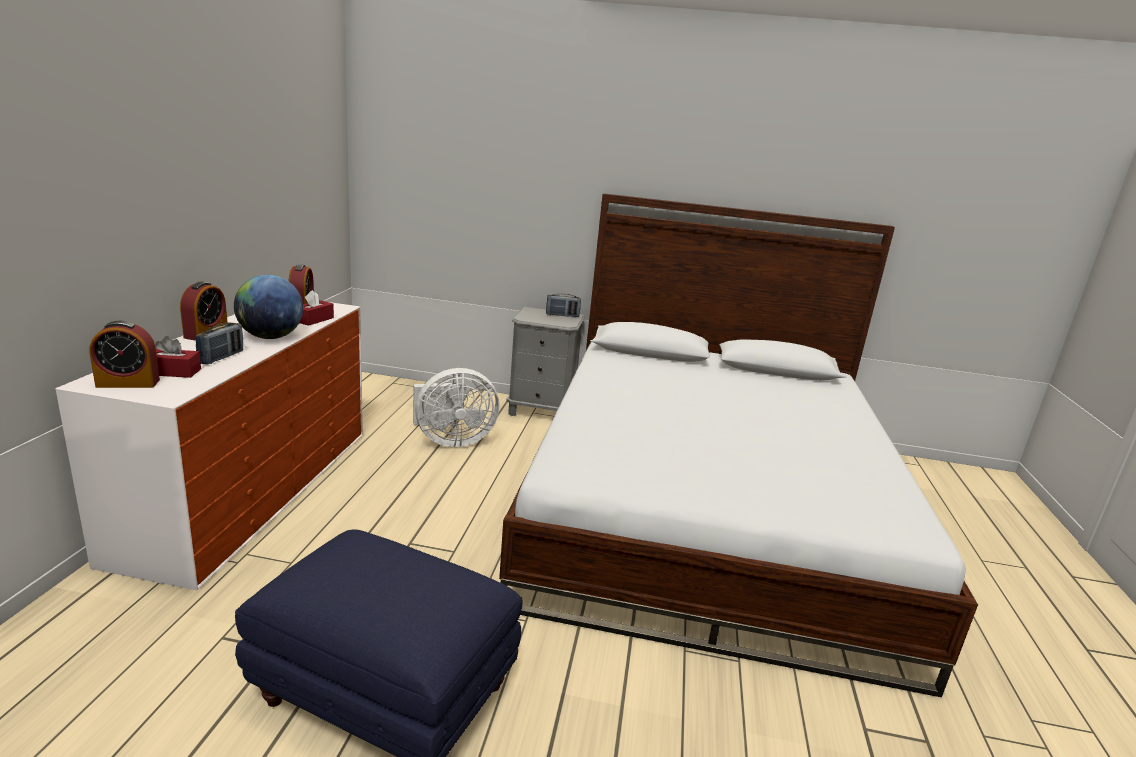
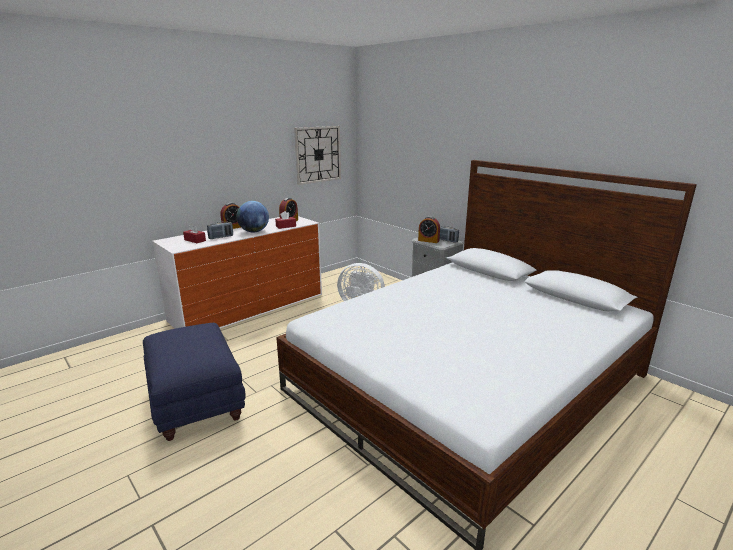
camera: 40 degrees right, 0 degrees up
(128, 383) = (174, 242): alarm clock -> alarm clock (428, 240)
(306, 178) = (318, 154): none -> wall clock

